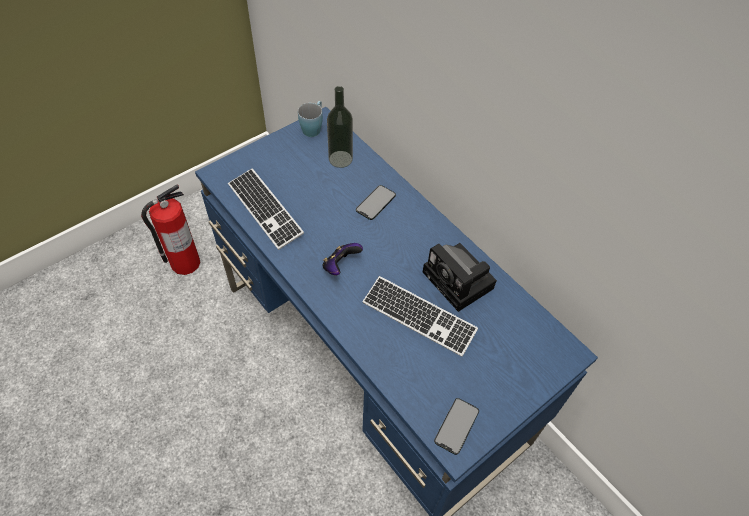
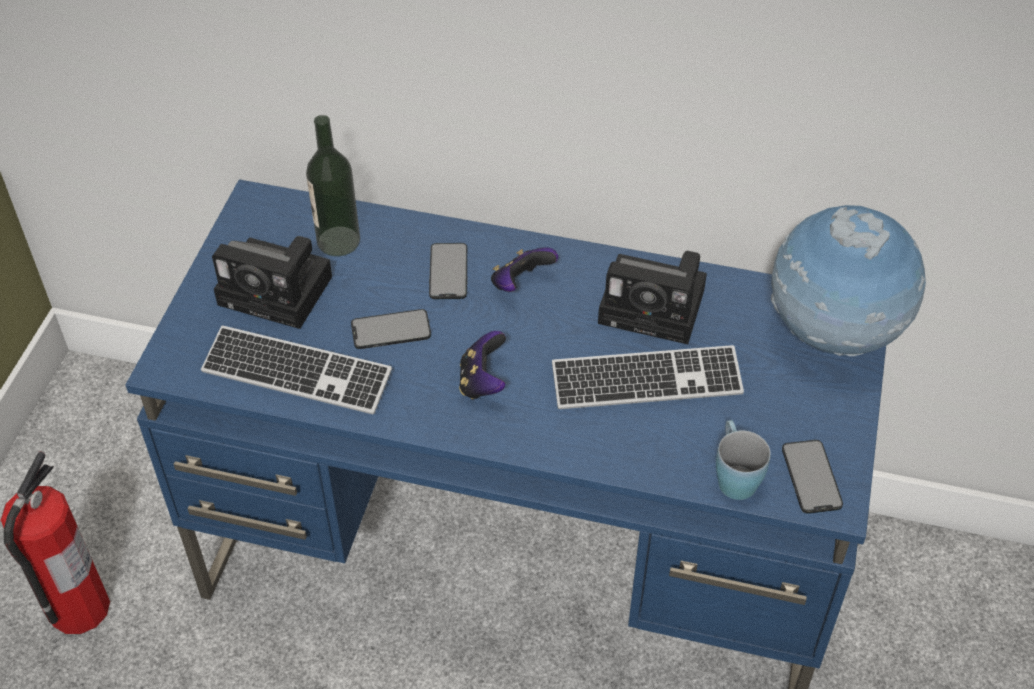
camera: 35 degrees left, 5 degrees down
(294, 167) = (280, 291): none -> camera
(313, 127) = (252, 219): blue mug -> blue mug (734, 475)
(323, 214) = (391, 329): none -> phone
(403, 229) = (520, 284): none -> game controller
(542, 357) = (833, 335): none -> globe

